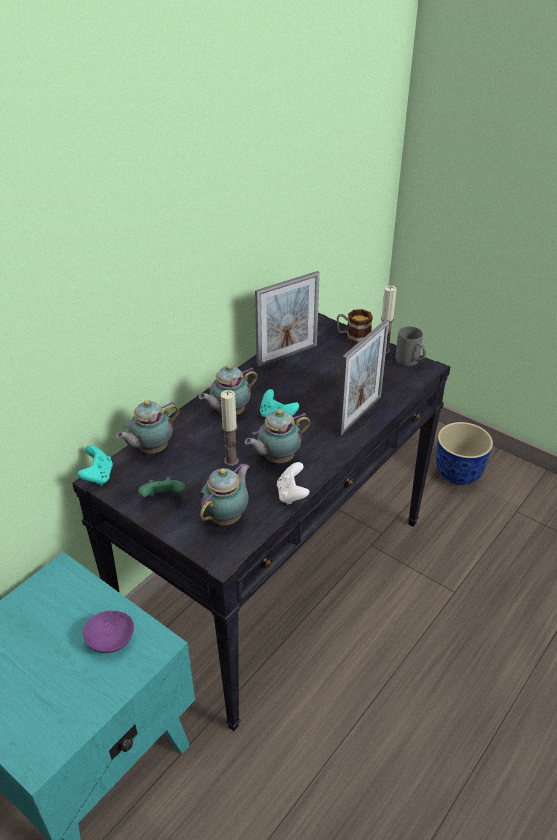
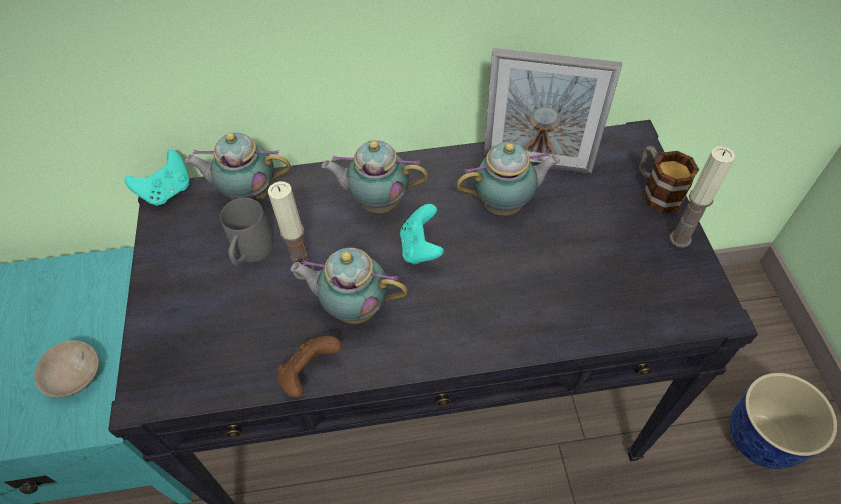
camera: 45 degrees right, 15 degrees up
(109, 640) = (72, 376): purple bowl -> beige bowl
(163, 498) = (186, 267): green game controller -> none
(227, 517) = (212, 345): teapot -> teapot (505, 205)
(291, 494) = (309, 373): white game controller -> brown game controller
(359, 415) = (527, 319): picture frame -> none
(411, 362) = (699, 285): grey mug -> grey mug (250, 254)

